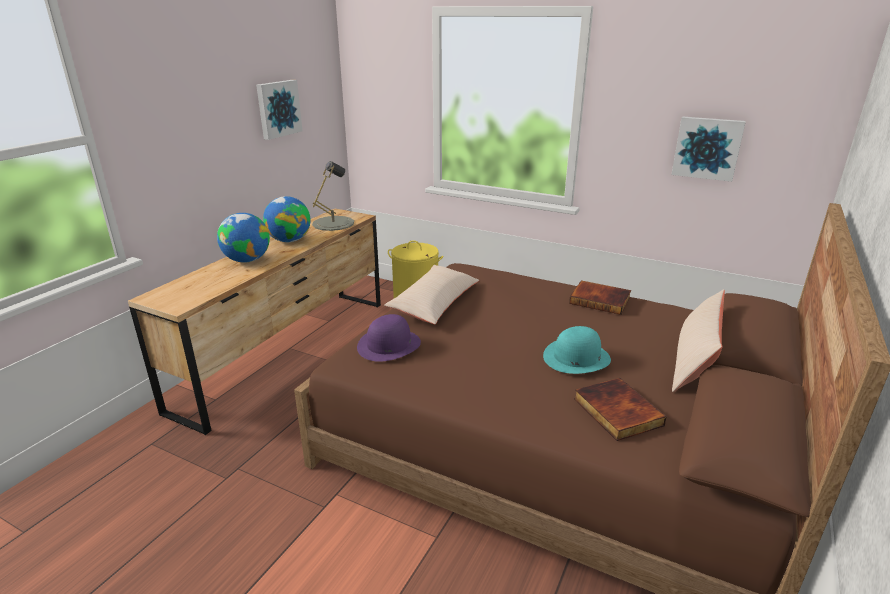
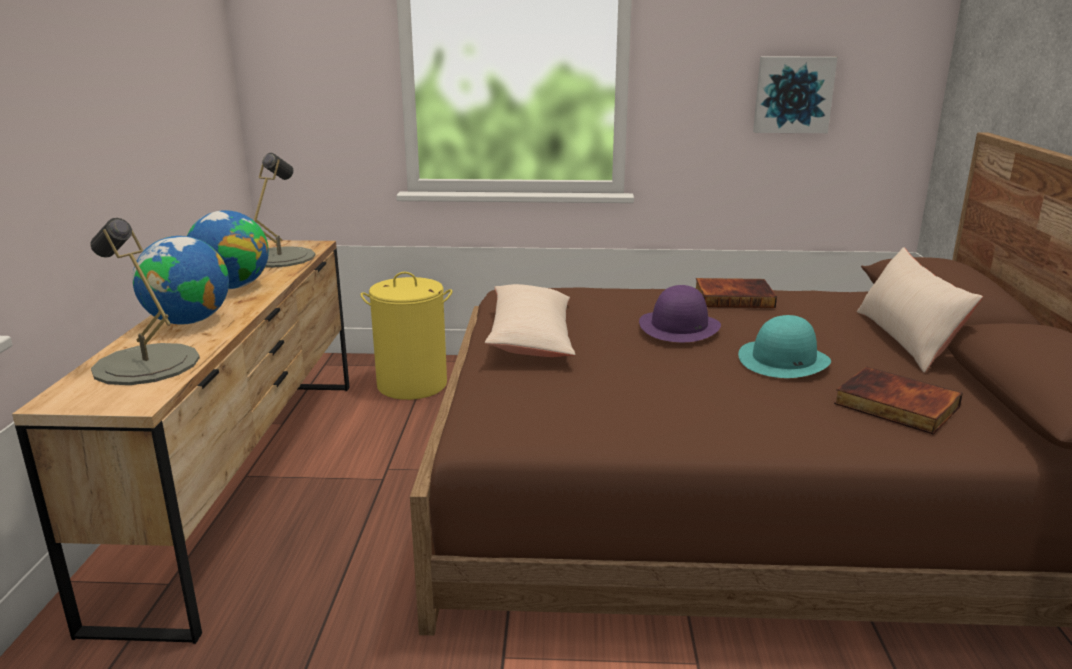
camera: 25 degrees left, 5 degrees down
(203, 284) = (146, 364): none -> grey table lamp
(278, 108) = (163, 72): picture -> none
(389, 345) = (529, 395): purple hat -> purple hat (679, 326)

